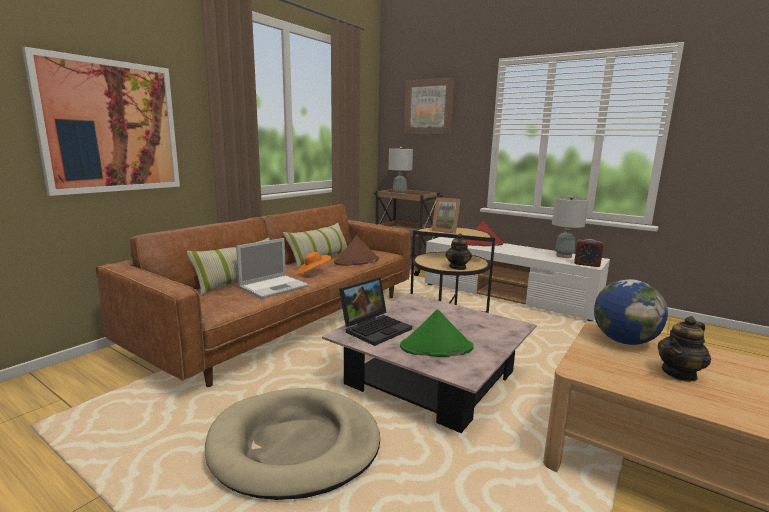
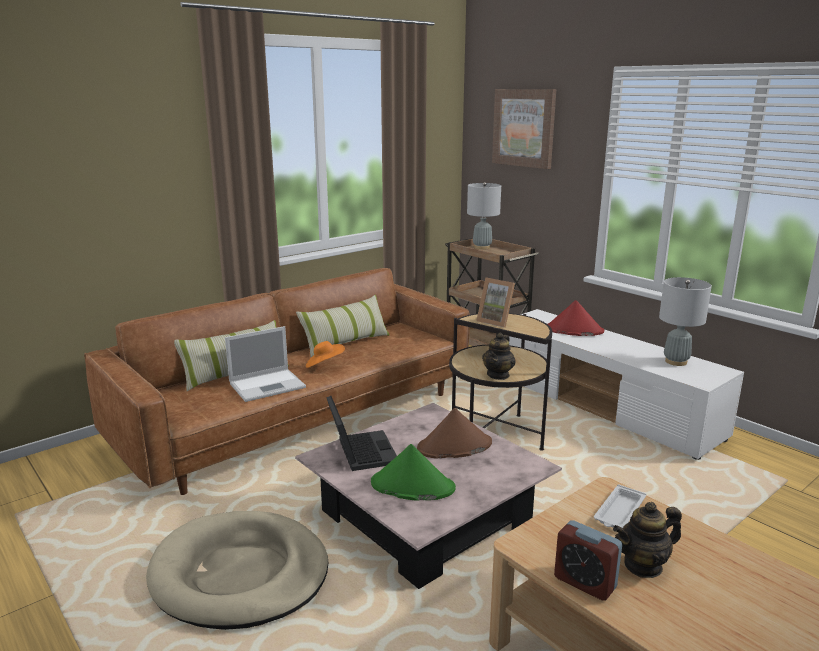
camera: 15 degrees right, 5 degrees up
(111, 127) = (101, 199): picture -> none
(356, 261) = (387, 350): brown hat -> brown hat (454, 446)
(375, 328) = (360, 451): laptop -> laptop turned 75 degrees counterclockwise
(587, 264) = (696, 380): alarm clock -> alarm clock (584, 582)
(624, 341) = (619, 512): globe -> white tray

